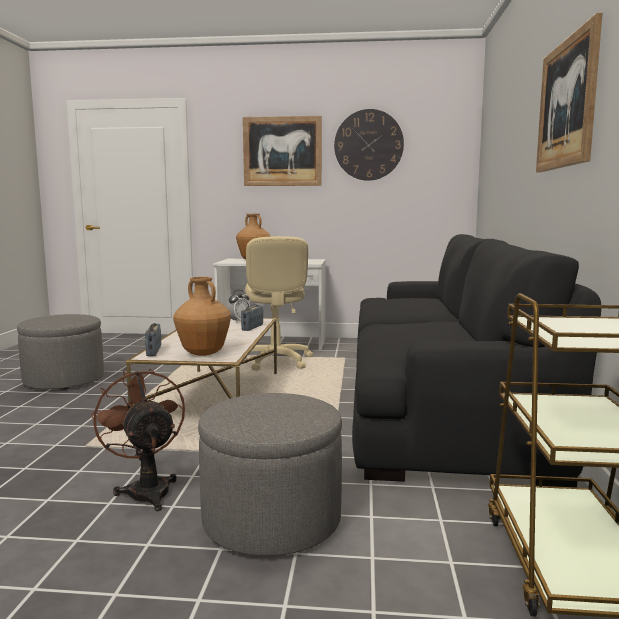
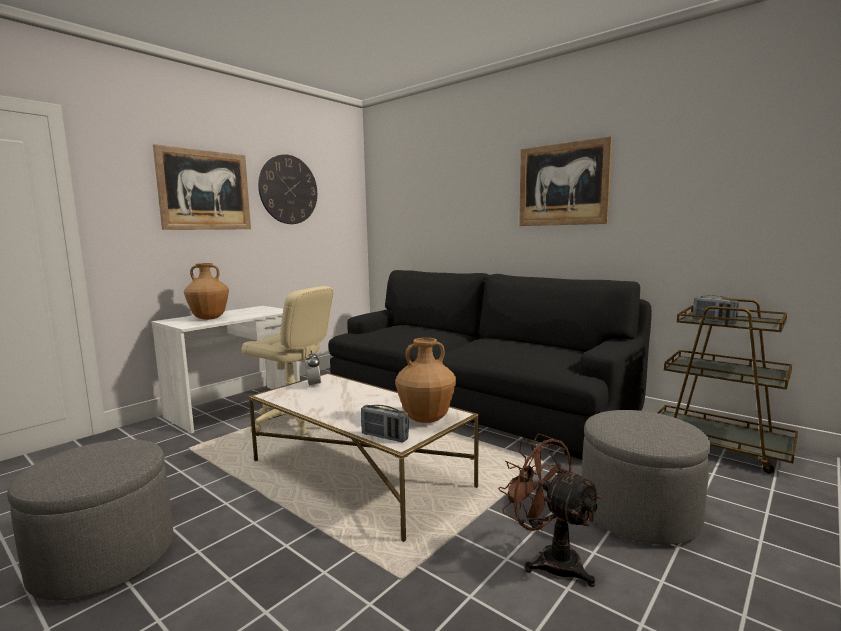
camera: 55 degrees left, 0 degrees up
(146, 489) = (549, 559): brown fan -> brown fan turned 45 degrees clockwise
(252, 328) = (352, 386): radio -> radio (713, 321)

